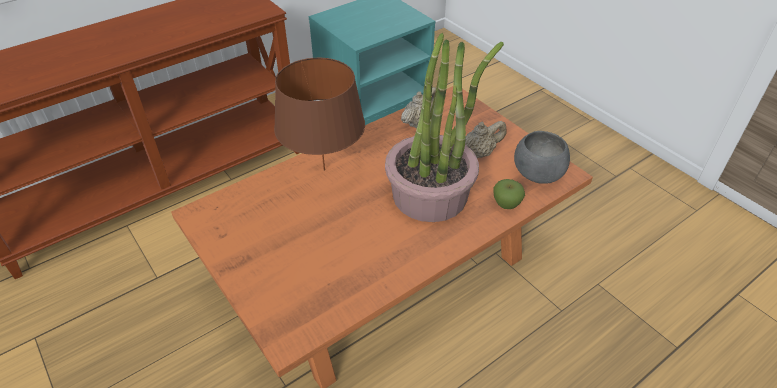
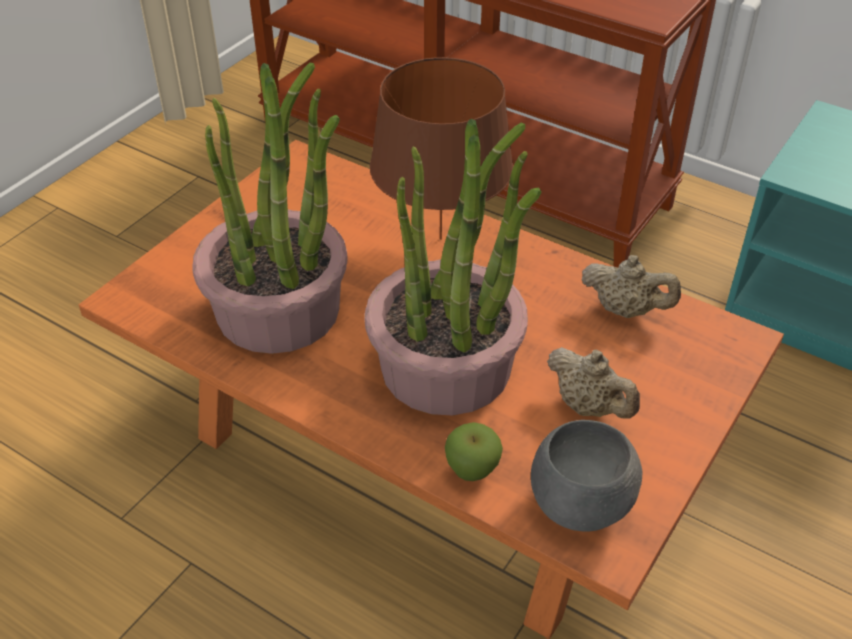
camera: 70 degrees right, 0 degrees up
(347, 255) = (279, 310): none -> potted plant

